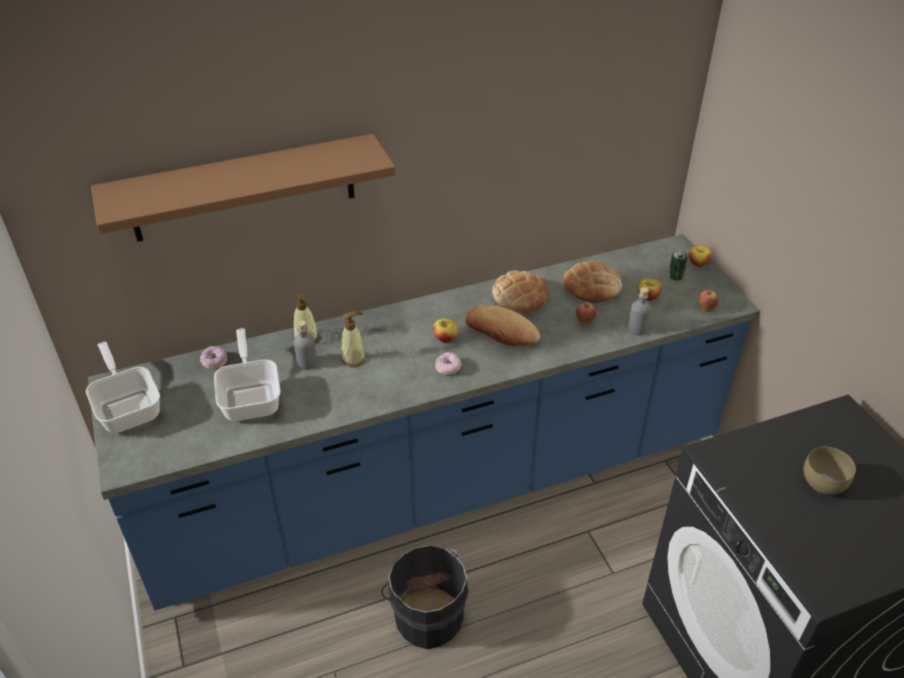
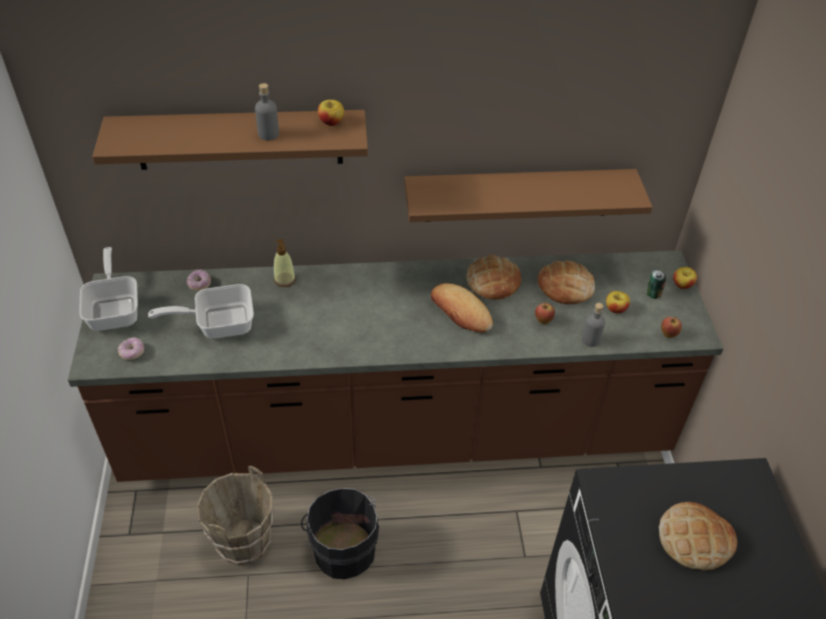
camera: 15 degrees right, 5 degrees up
(251, 397) = (218, 324): frying pan -> frying pan turned 105 degrees counterclockwise
(307, 363) = (276, 303): grey bottle -> grey bottle (268, 134)
(317, 639) = (243, 543): none -> brown bucket
(353, 358) = (318, 308): soap dispenser -> none
(445, 338) = (407, 307): apple -> apple (331, 122)
(448, 368) = (397, 337): donut -> donut (132, 353)
(452, 484) = (408, 434): blue counter -> brown counter
(528, 203) = (518, 195): none -> brown shelf
(821, 482) = (694, 539): brown bowl -> bread

